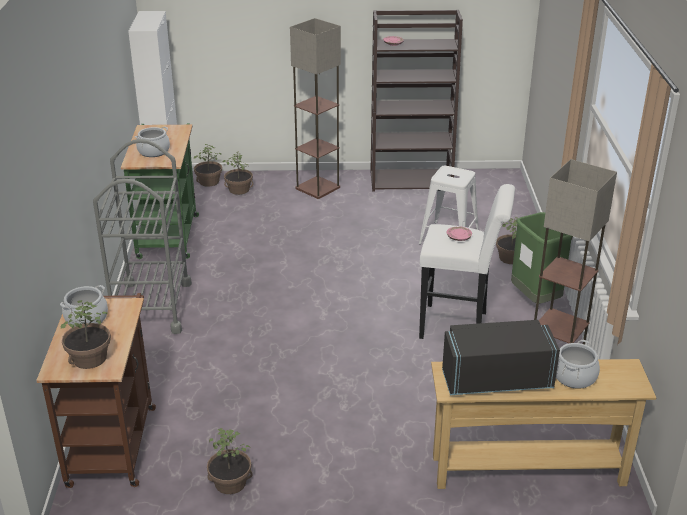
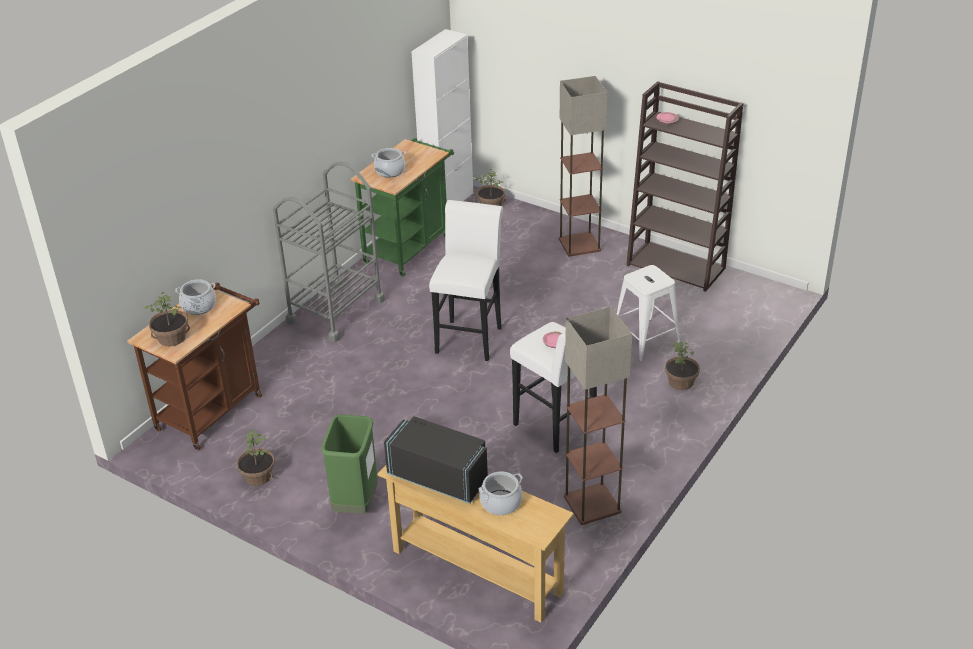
camera: 35 degrees right, 5 degrees up
(239, 189) = (509, 223): potted plant -> none
(304, 284) = (470, 337): none -> white stool
(535, 299) = (657, 431): green trash can -> green trash can (356, 504)

